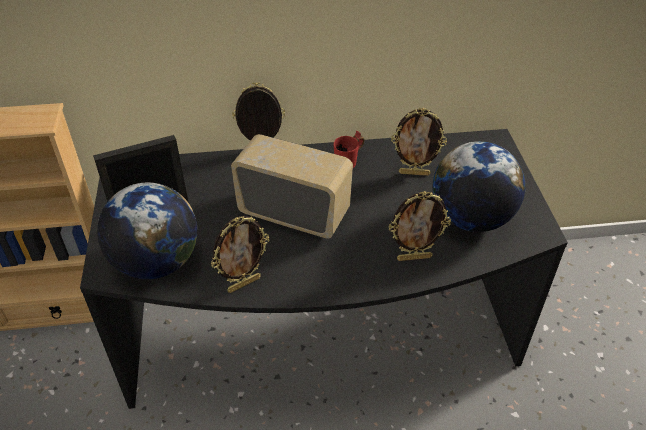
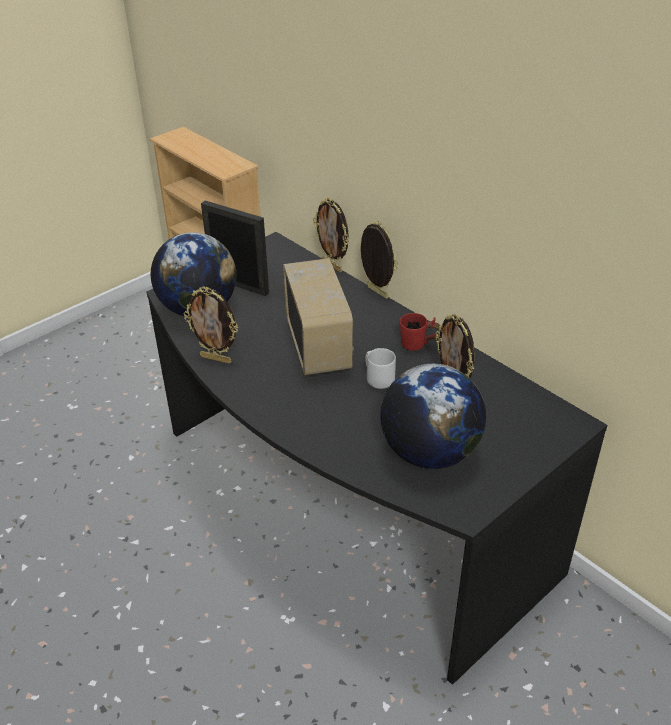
camera: 55 degrees right, 5 degrees down
(366, 201) = (378, 378): none -> grey mug
(414, 257) = (338, 437): picture frame -> picture frame (332, 266)

